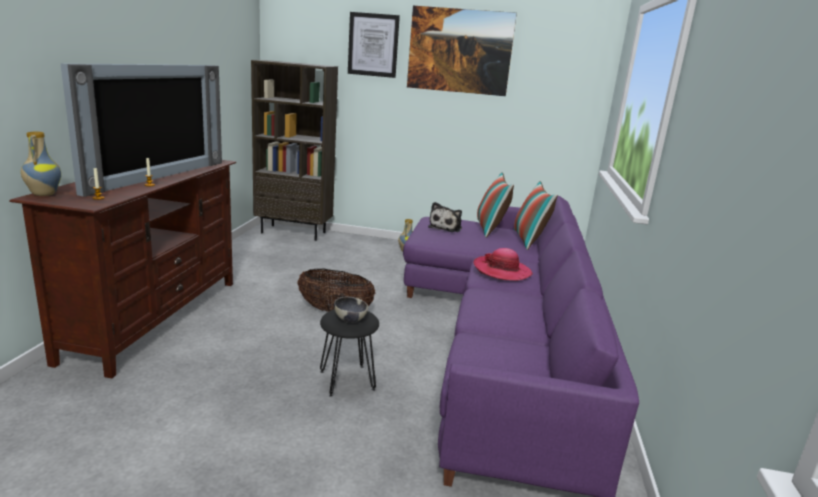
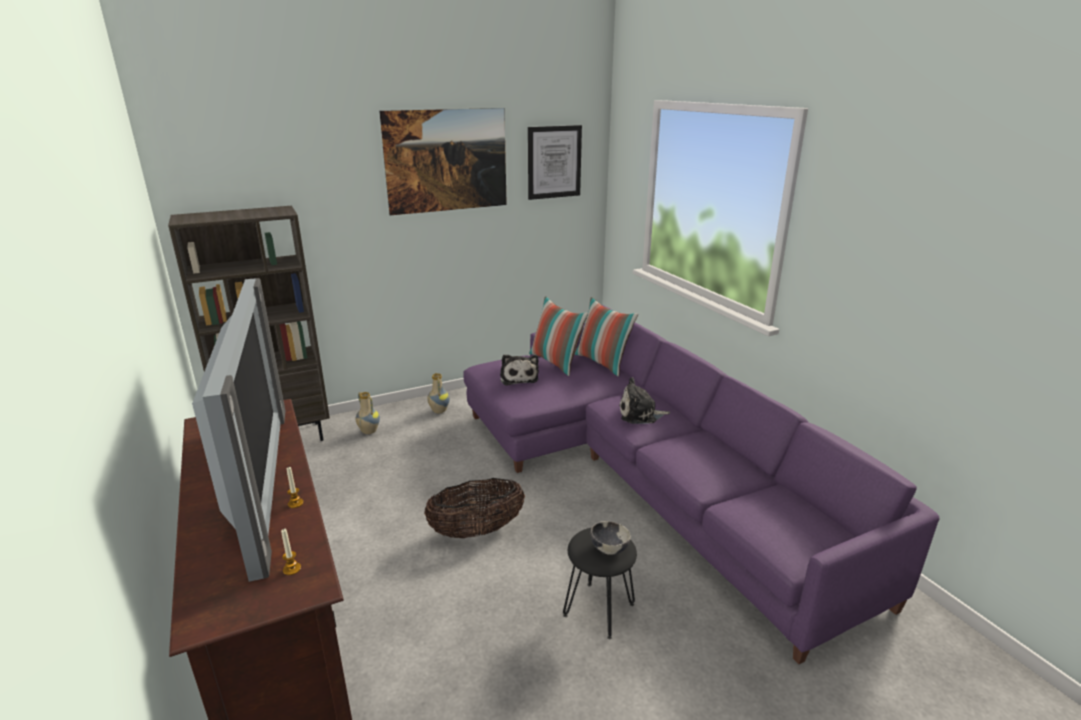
camera: 35 degrees left, 5 degrees up
(43, 194) = (197, 610): vase -> vase (368, 432)
(373, 45) = (334, 168): picture -> picture (554, 162)
(502, 271) = (640, 414): hat -> plush toy

